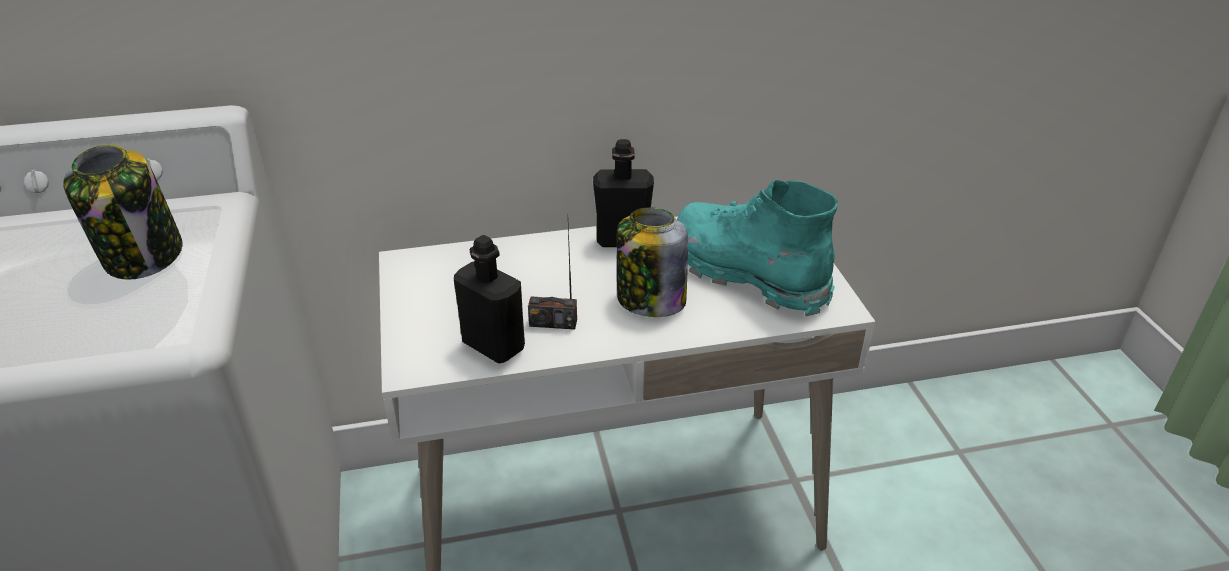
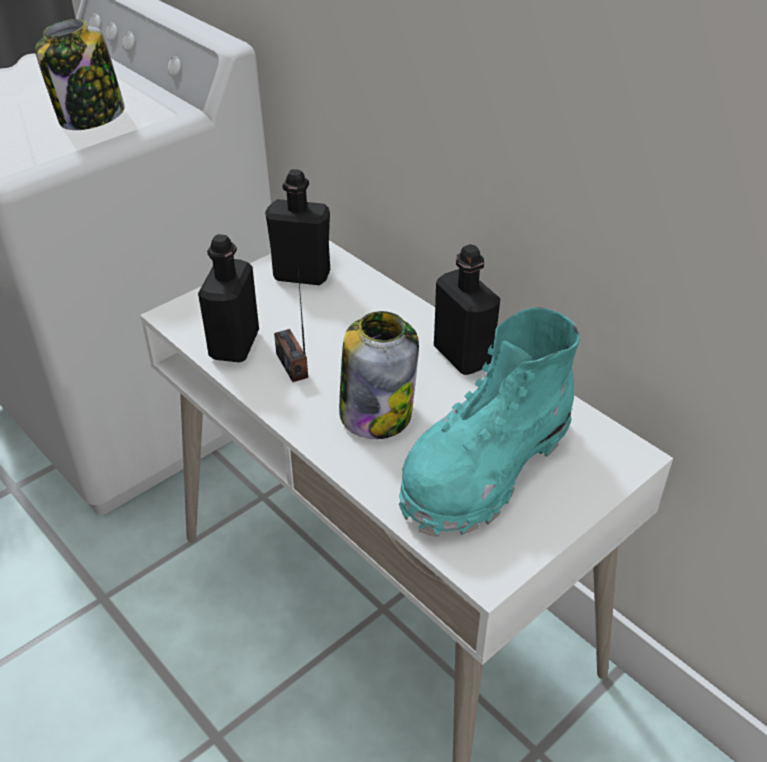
camera: 60 degrees right, 5 degrees up
(435, 279) = (302, 275): none -> black bottle
(747, 274) = (484, 469): turquoise boot -> turquoise boot turned 150 degrees counterclockwise

